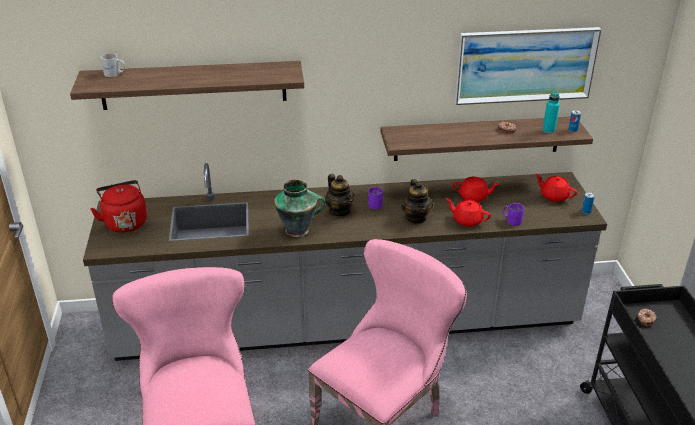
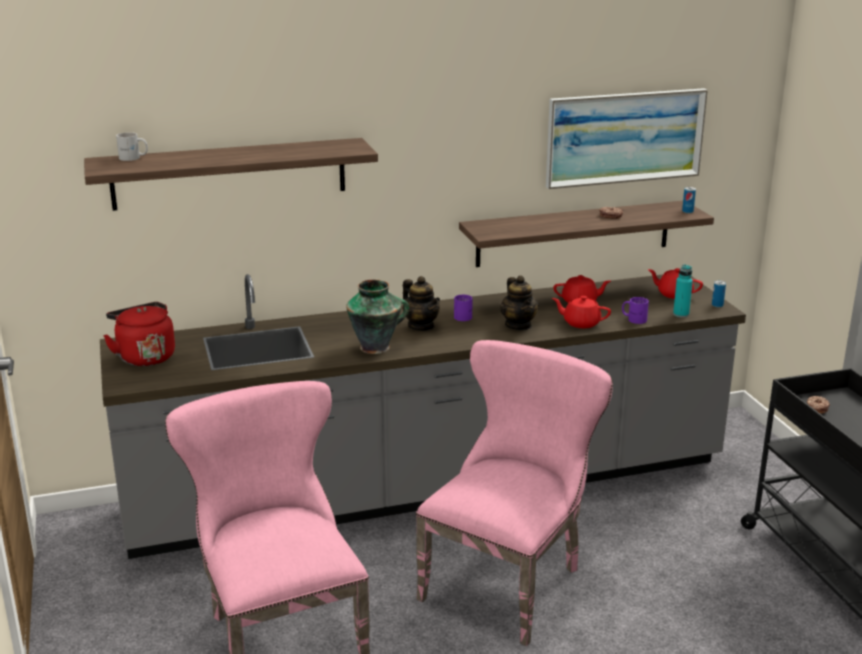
camera: 10 degrees left, 10 degrees down
(548, 130) = (660, 213): turquoise bottle -> turquoise bottle (681, 314)

